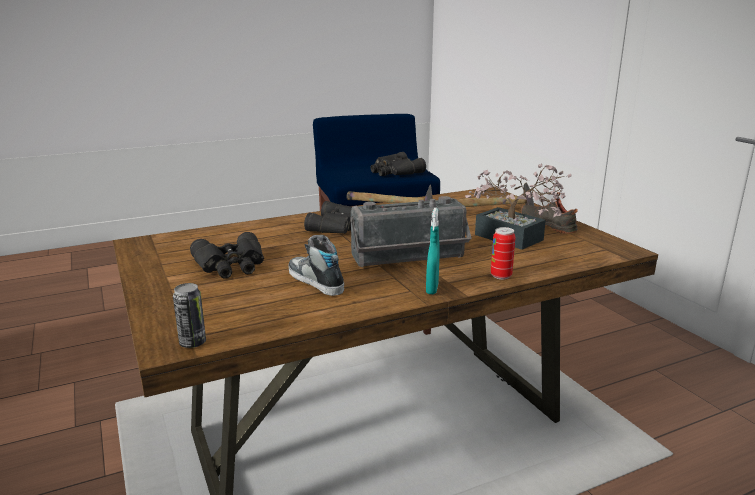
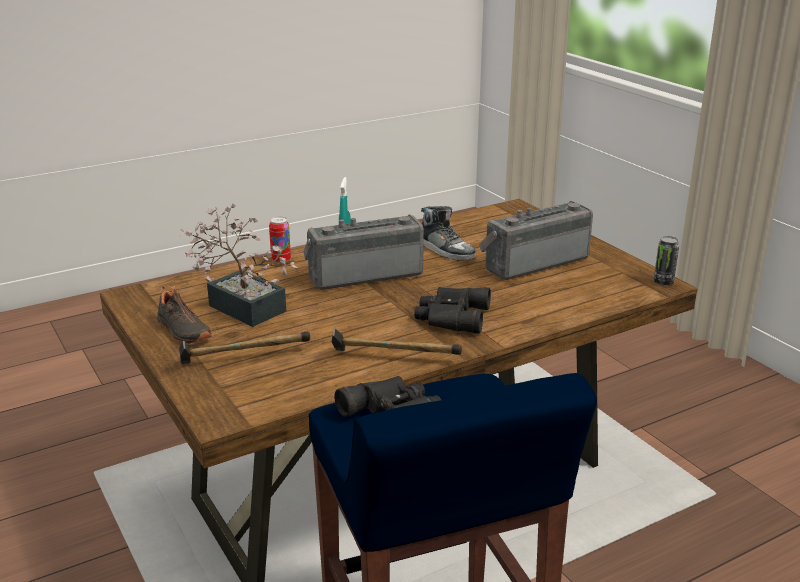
camera: 175 degrees right, 5 degrees up
(192, 343) = (502, 209): can -> can (663, 282)
(231, 265) = (533, 262): black binoculars -> radio

